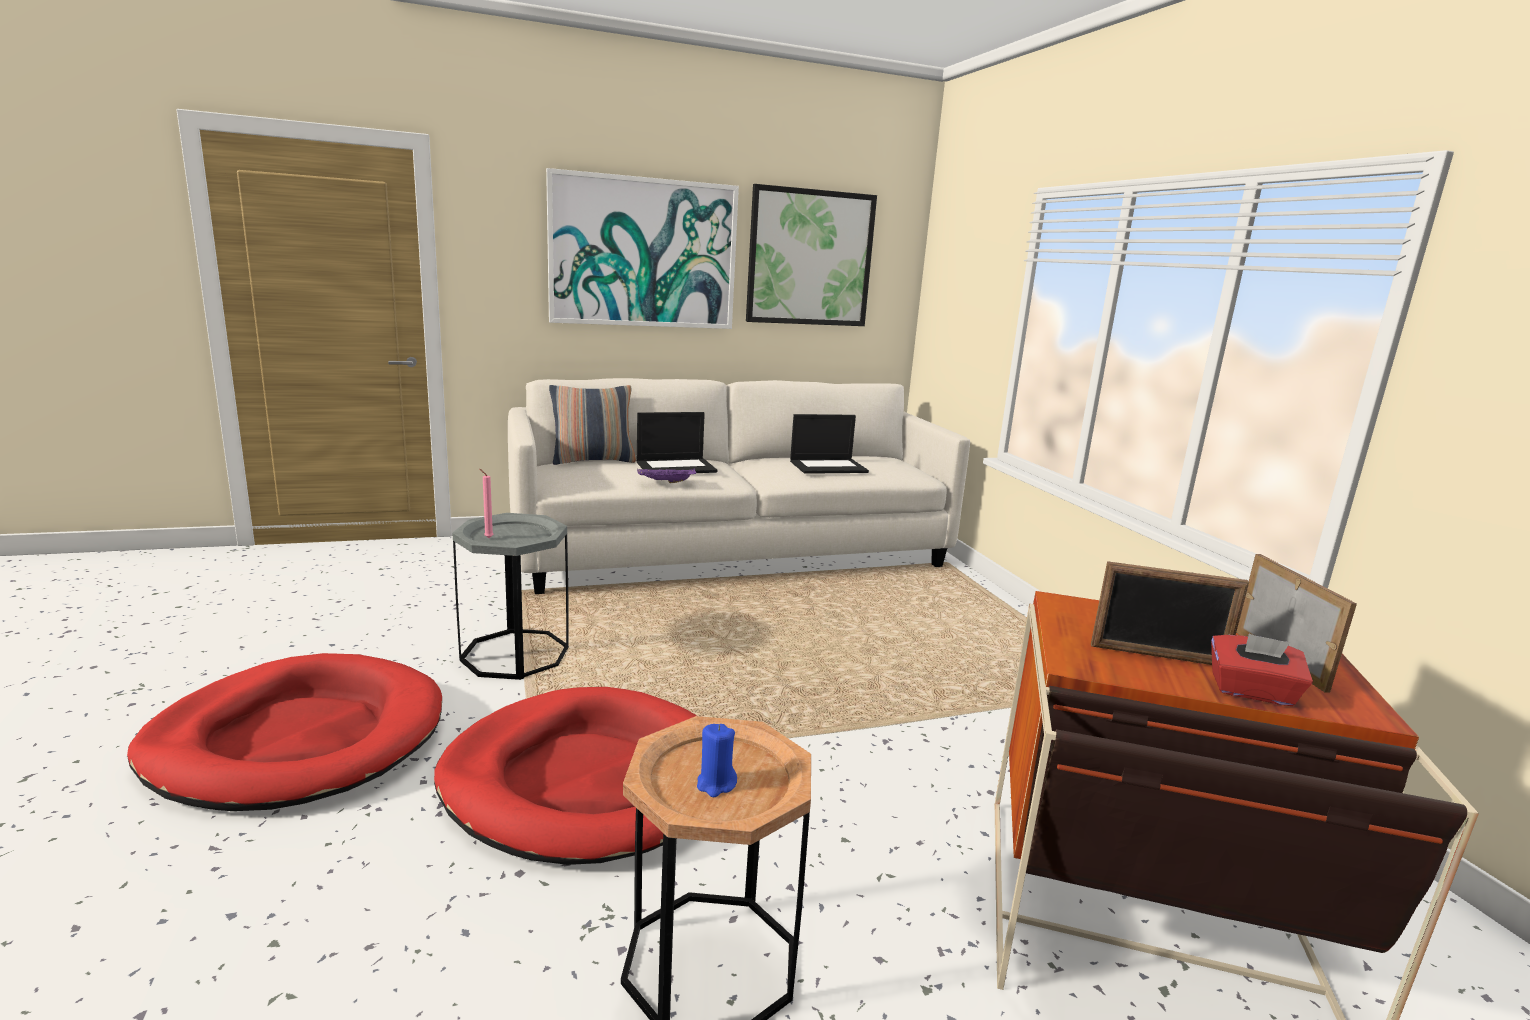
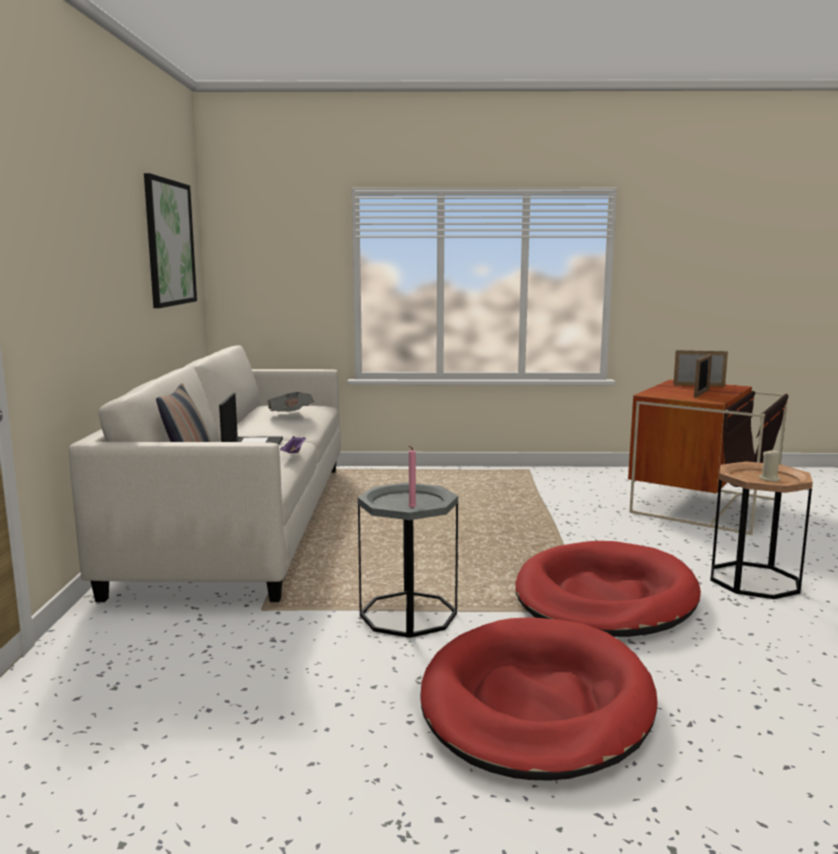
camera: 70 degrees left, 5 degrees down
(643, 253) = (106, 245): picture -> none
(716, 784) = (769, 479): blue candle -> beige candle
(828, 466) = (290, 415): laptop -> newspaper
(1252, 692) = (728, 391): red tissue box -> none

